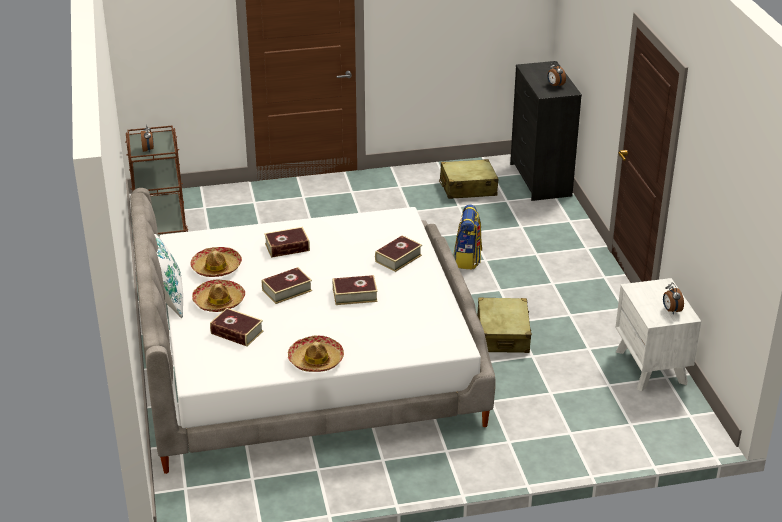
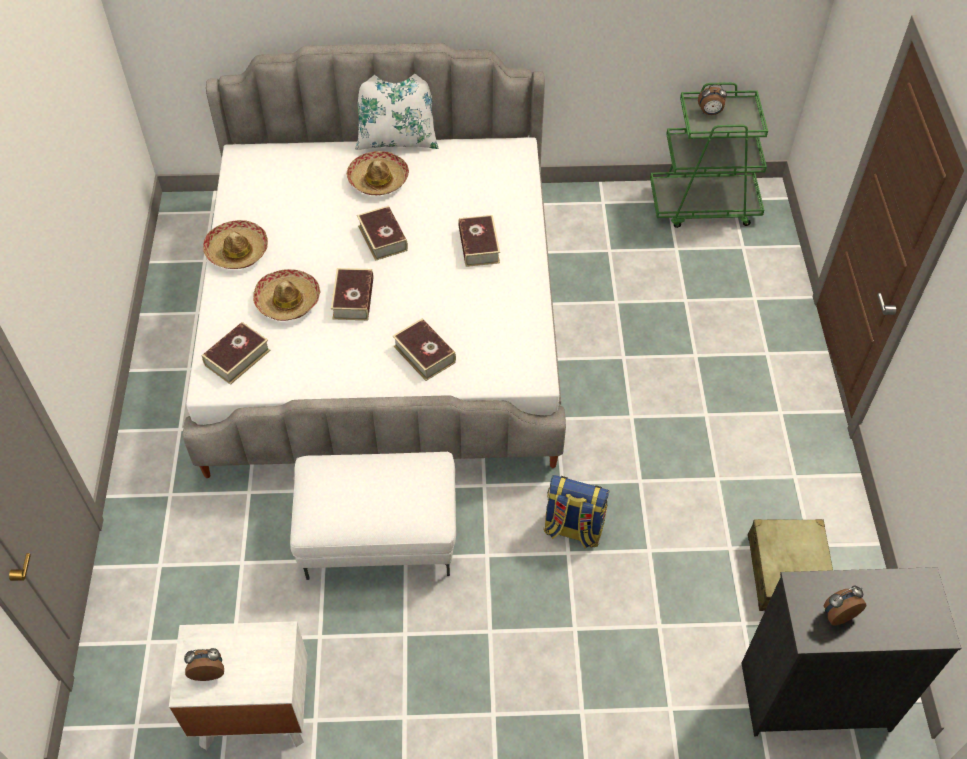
camera: 100 degrees right, 20 degrees up
(161, 224) = (704, 205): brown cart -> green cart
(216, 268) = (448, 181): hat -> hat (288, 301)
(237, 332) = (313, 191): book -> book (237, 358)
(503, 335) = (379, 535): beige suitcase -> white ottoman

